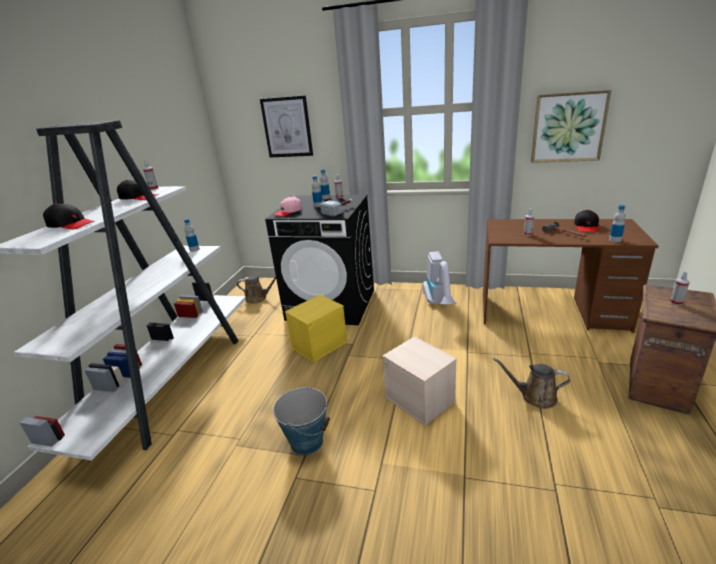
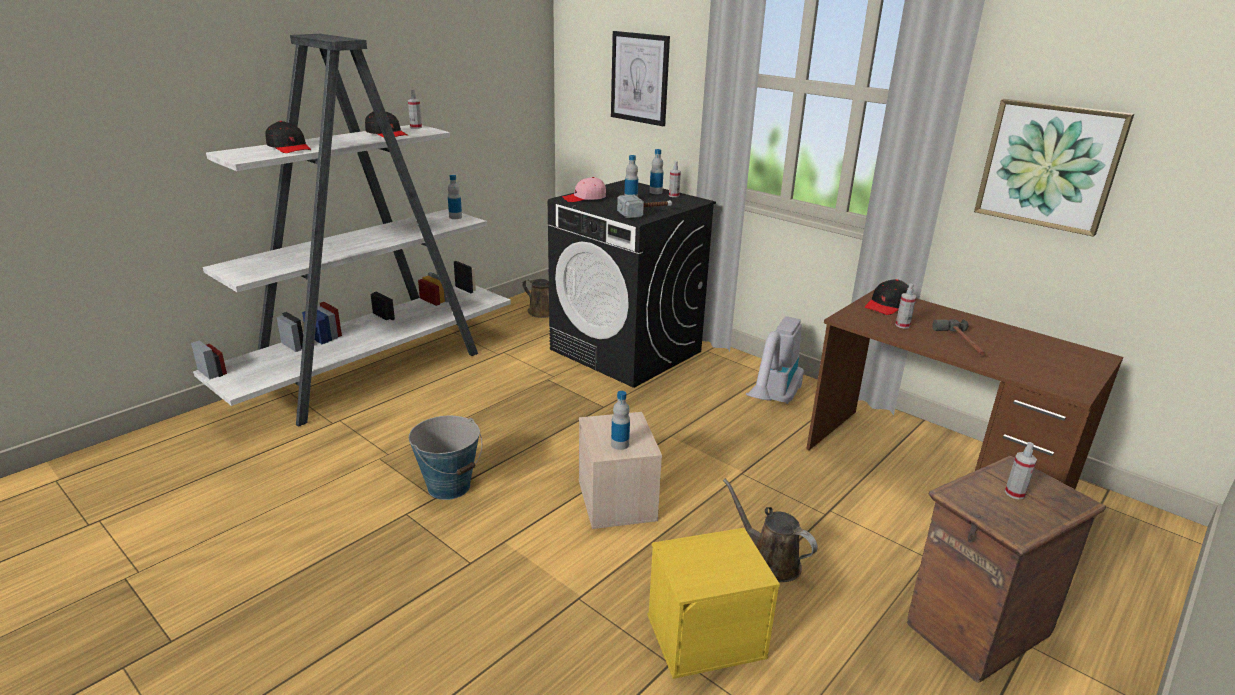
camera: 25 degrees right, 0 degrees up
(319, 344) = (563, 392): yellow storage box -> yellow storage box (706, 635)
(586, 226) = (1018, 343): black cap -> black cap (887, 305)
(615, 240) = (1028, 375): bottle -> bottle (620, 444)

